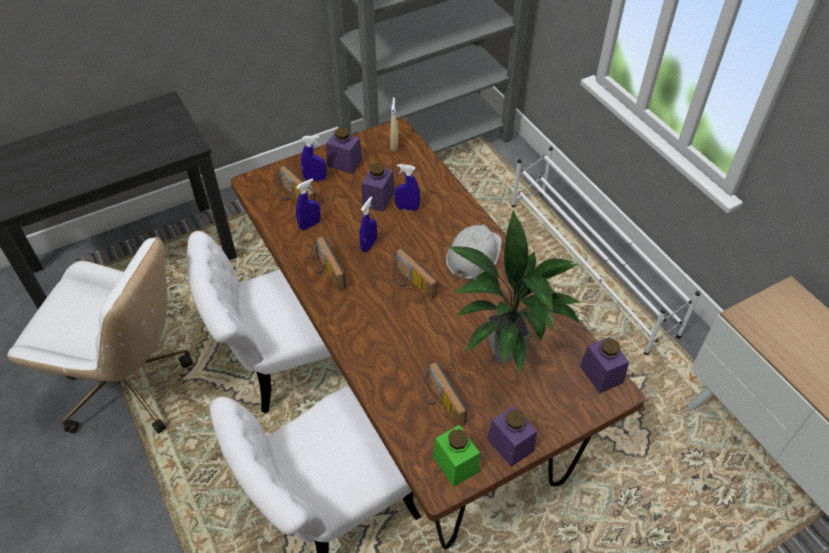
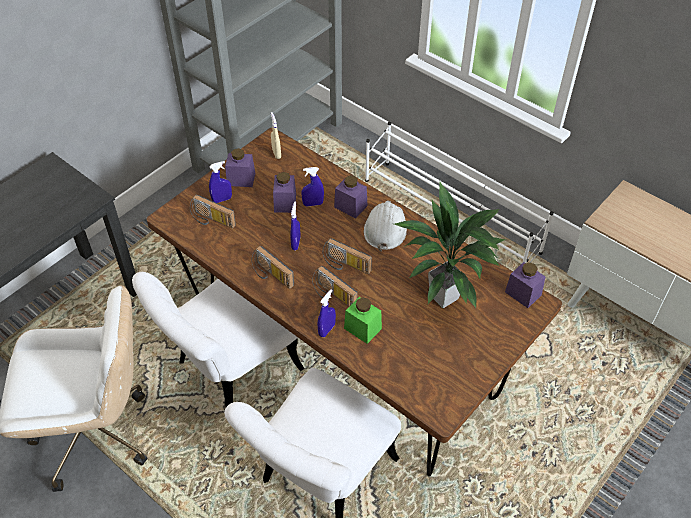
camera: 20 degrees left, 0 degrees up
(310, 225) = (237, 240): blue spray bottle -> blue spray bottle (326, 330)
(439, 402) = (412, 351): radio -> radio (332, 296)
(455, 464) = (445, 394): green jar -> green jar (362, 328)
(510, 445) = (479, 366): purple jar -> purple jar (350, 206)

